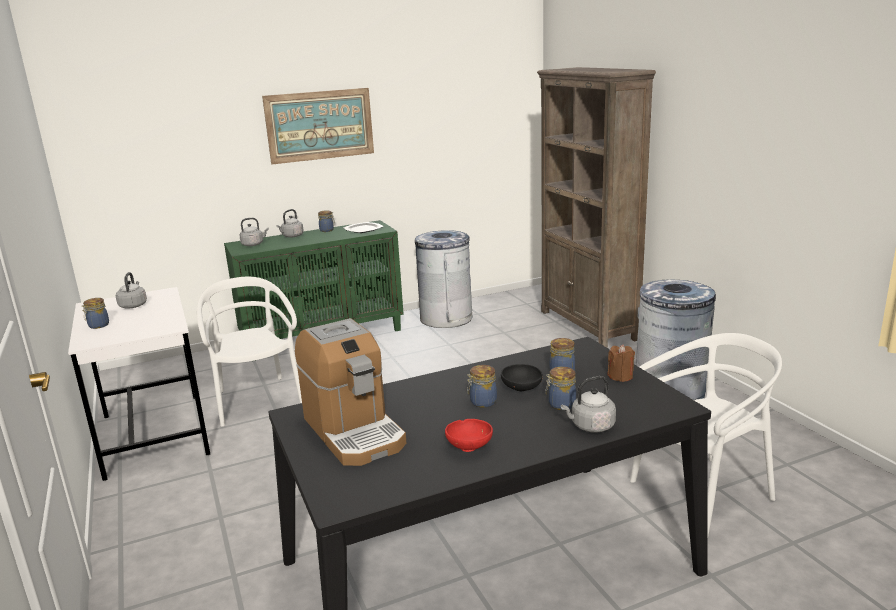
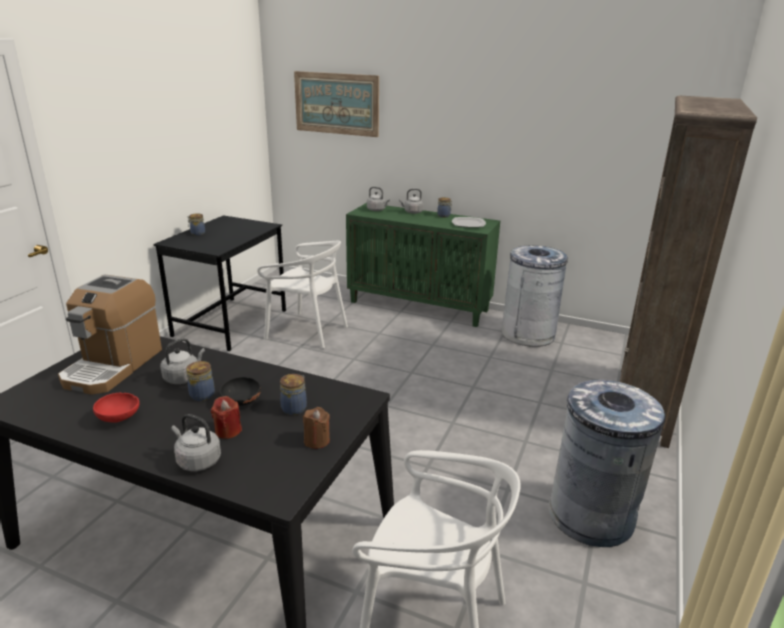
camera: 45 degrees right, 5 degrees up
(133, 305) = (237, 227): grey kettle -> grey kettle (183, 377)
(154, 435) = (230, 323): white desk -> black desk
(257, 401) = (307, 331): white chair -> white chair turned 90 degrees clockwise
(320, 125) = (460, 118): picture -> picture (336, 103)
(560, 404) = (228, 431): jar -> red candle

